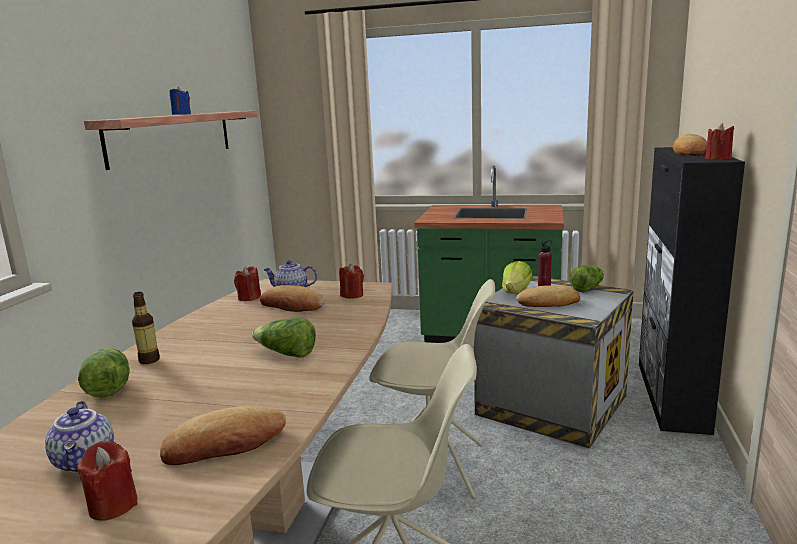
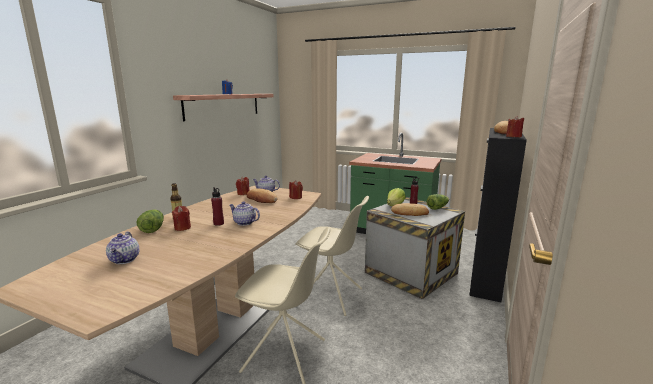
camera: 10 degrees right, 0 degrees up
(113, 505) = (126, 280): red candle -> red candle (182, 228)
(225, 444) = (189, 261): bread -> none
(237, 361) = (218, 223): none -> red bottle
(286, 354) = (244, 223): lettuce -> teapot

